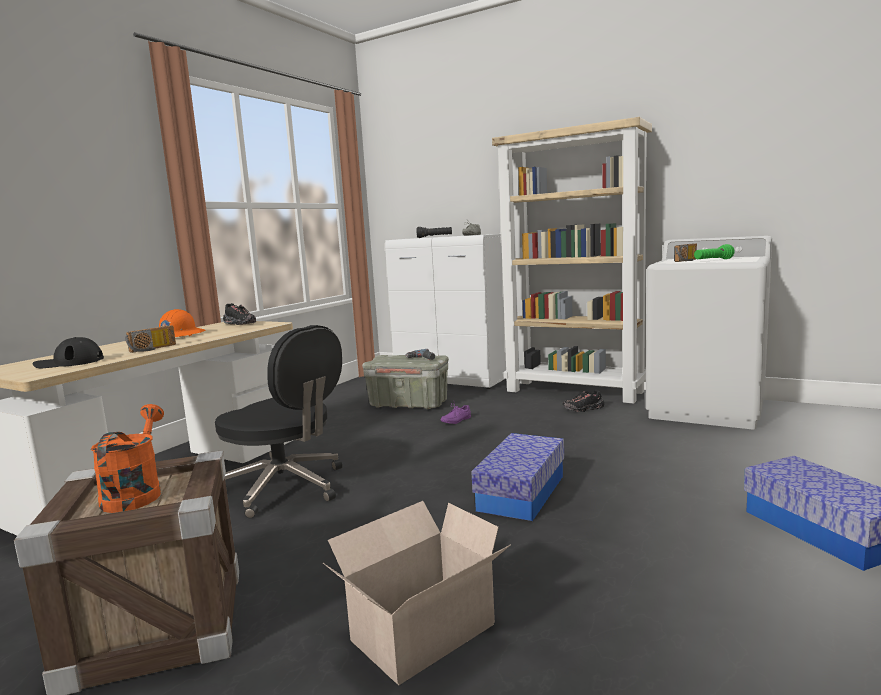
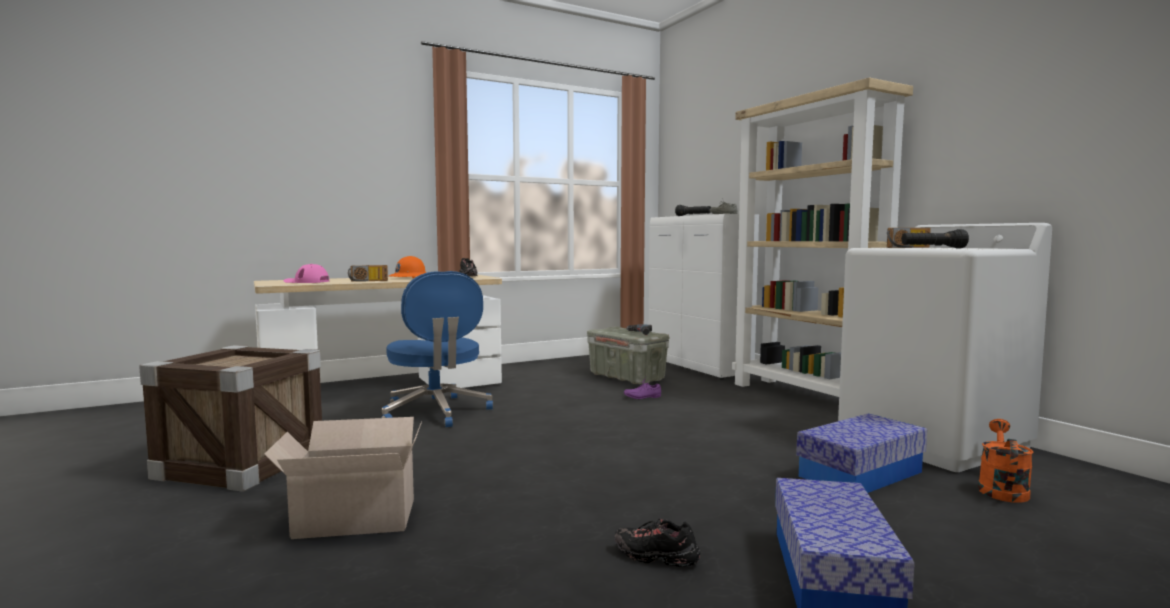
camera: 30 degrees right, 5 degrees down
(69, 362) = (306, 282): black cap -> pink cap
(136, 493) = (239, 362): orange watering can -> orange watering can (1001, 489)
(286, 488) = (436, 412): black office chair -> blue office chair
(521, 493) = (592, 459): storage box -> storage box (860, 474)
(584, 409) = (784, 413): black shoe -> black shoe (656, 557)
(713, 260) = (933, 248): green flashlight -> black flashlight

